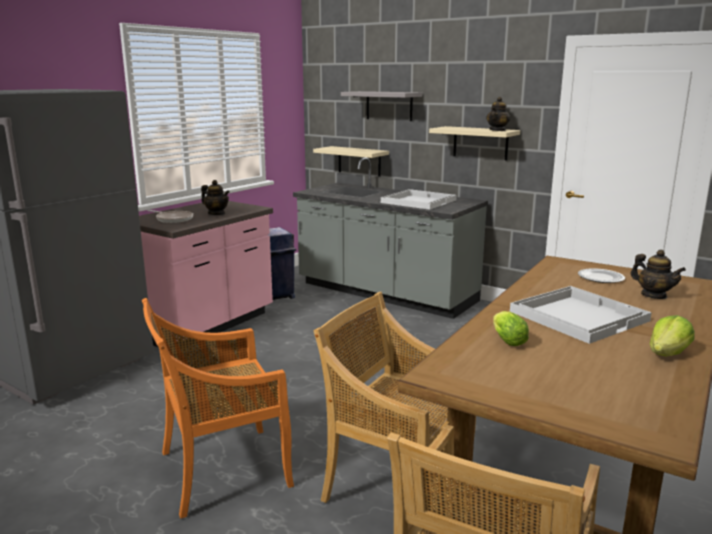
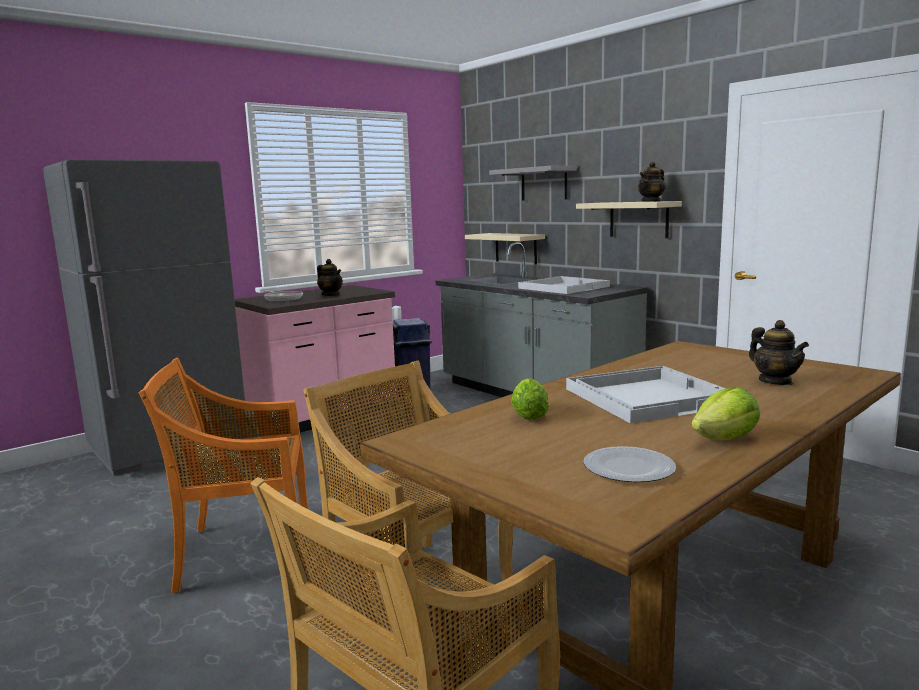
camera: 15 degrees right, 5 degrees down
(600, 278) = (721, 363): plate -> plate (627, 468)

